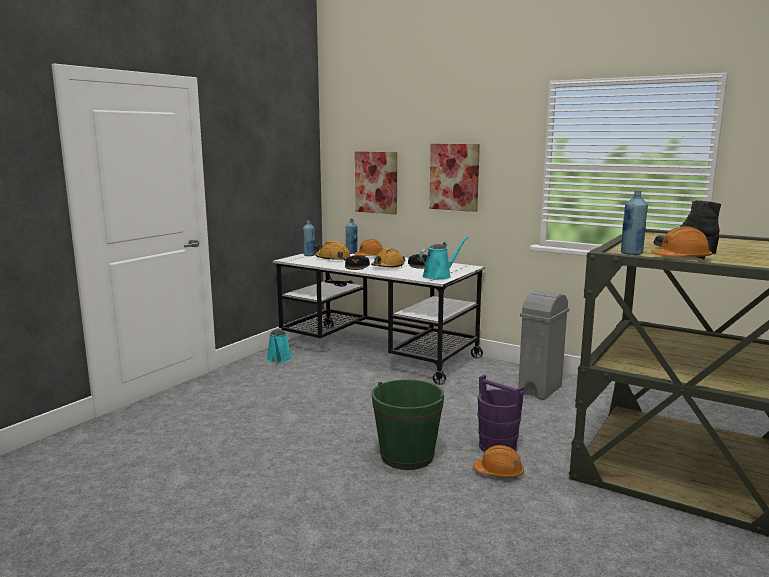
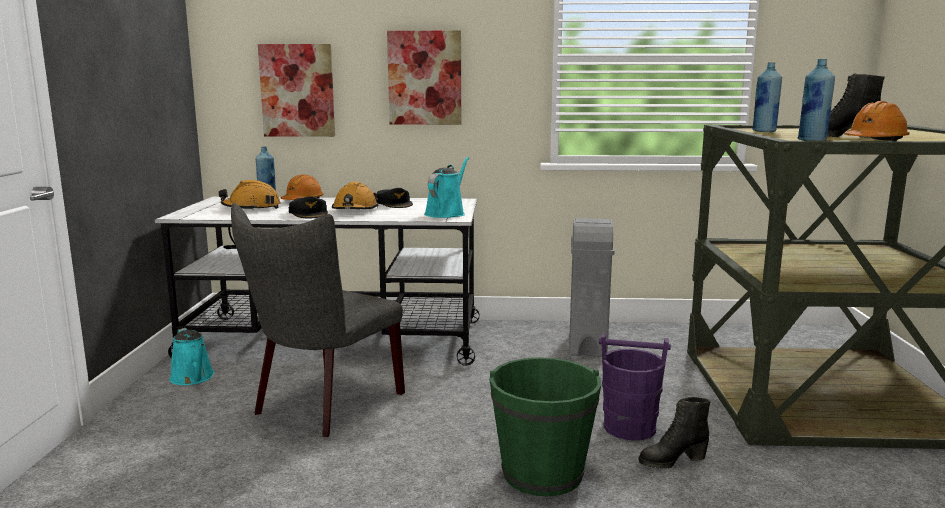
camera: 30 degrees left, 0 degrees up
(309, 255) = (205, 207): blue bottle -> blue bottle (764, 131)
(328, 389) = (323, 406): none -> grey chair
(499, 472) = (671, 461): orange hard hat -> black boot

